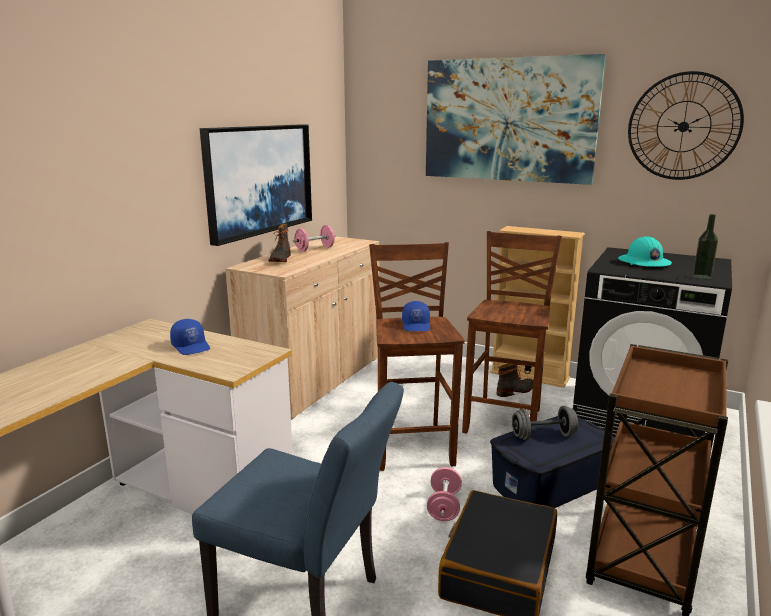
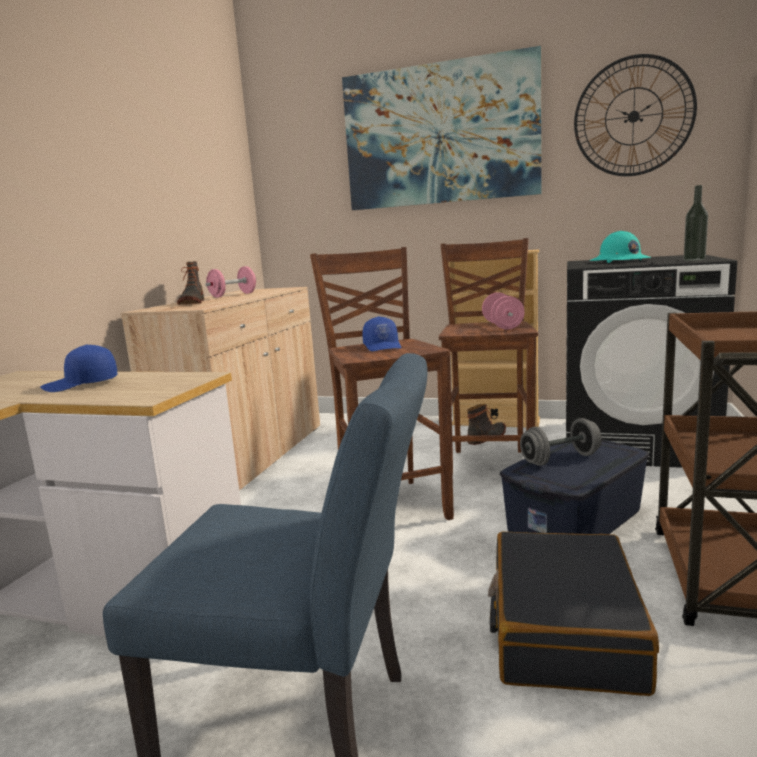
camera: 10 degrees left, 5 degrees down
(191, 346) = (81, 385): blue cap -> blue cap turned 120 degrees clockwise
(259, 180) = (156, 208): picture -> none
(444, 507) = (458, 566): pink dumbbell -> pink dumbbell (502, 326)

